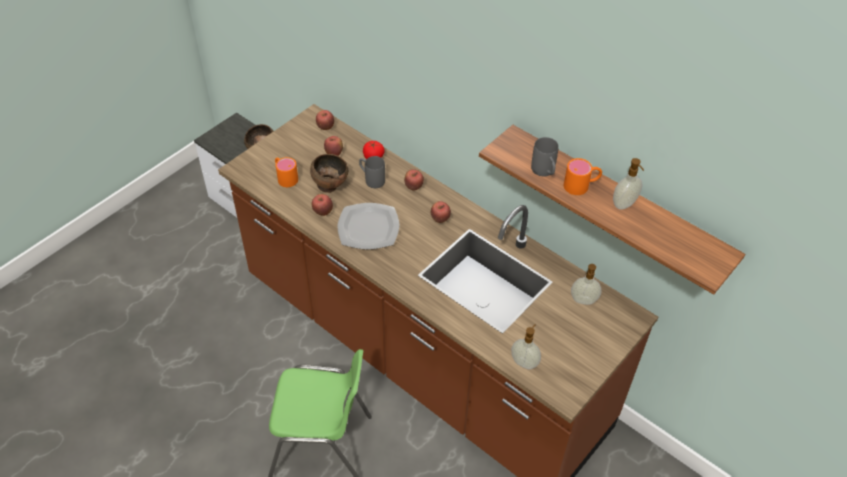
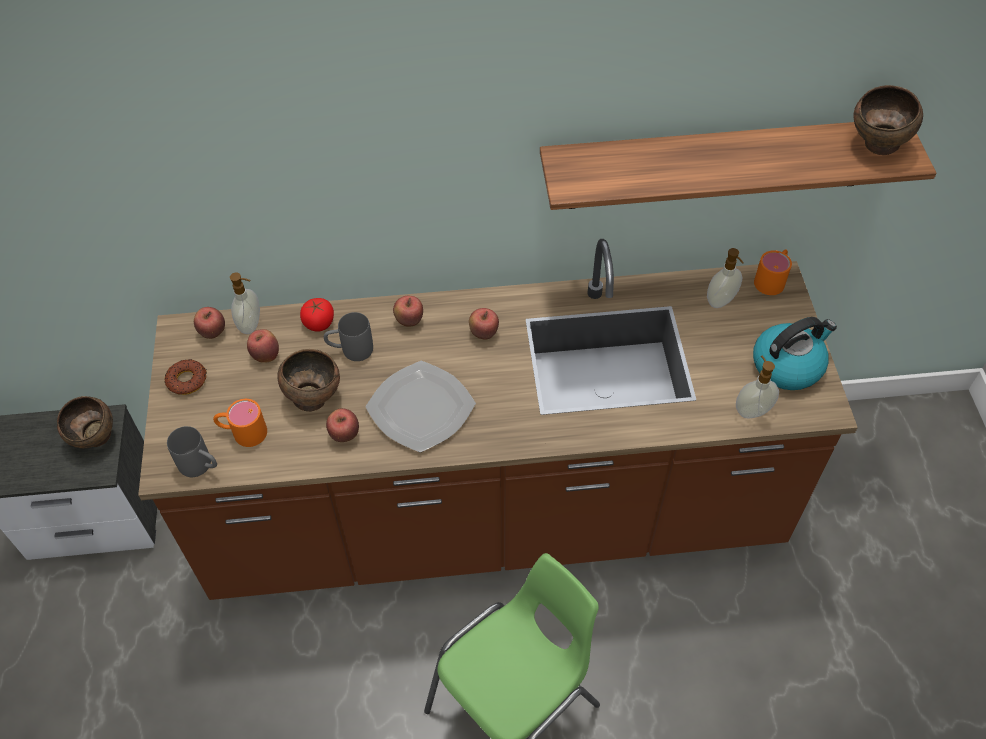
camera: 45 degrees left, 5 degrees up
(291, 139) = (187, 380): none -> donut
(544, 172) = (644, 174): grey mug -> grey mug (201, 466)
(576, 359) = (787, 365): none -> kettle
(581, 185) = (695, 161): orange mug -> orange mug (772, 279)
(624, 204) = (757, 150): soap dispenser -> soap dispenser (251, 324)
(698, 253) = (877, 147): none -> brown bowl

